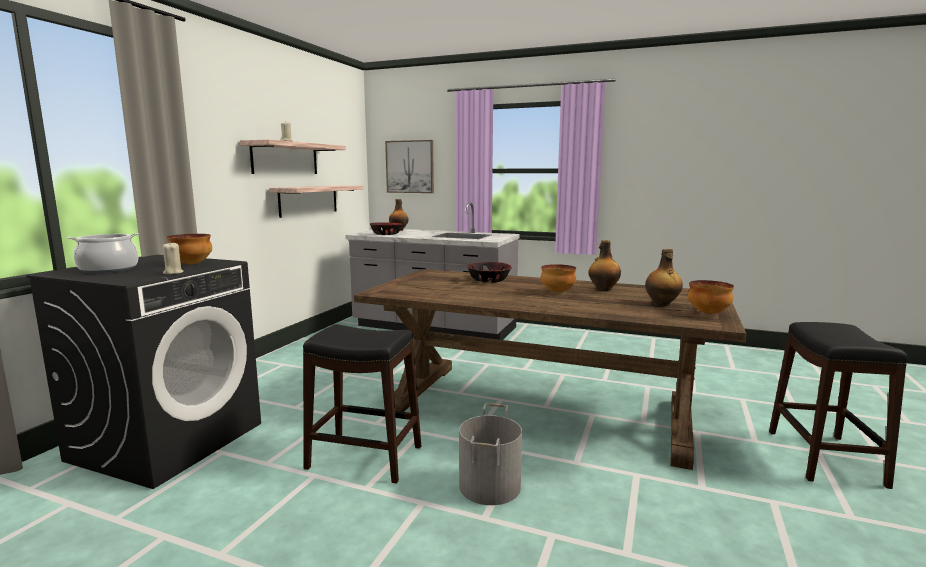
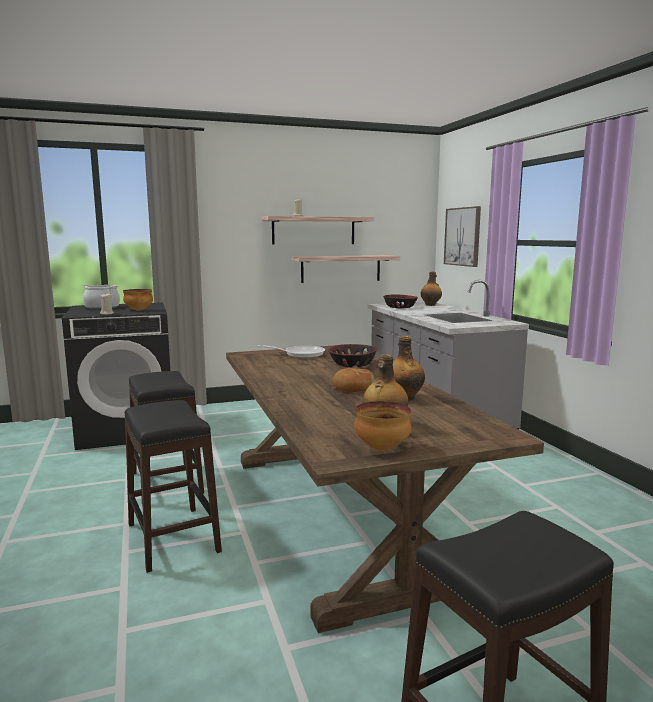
camera: 50 degrees right, 0 degrees up
(423, 282) = (300, 354): none -> frying pan
(488, 486) = (172, 538): grey bucket -> black stool
(557, 292) = (353, 387): bowl -> bread

